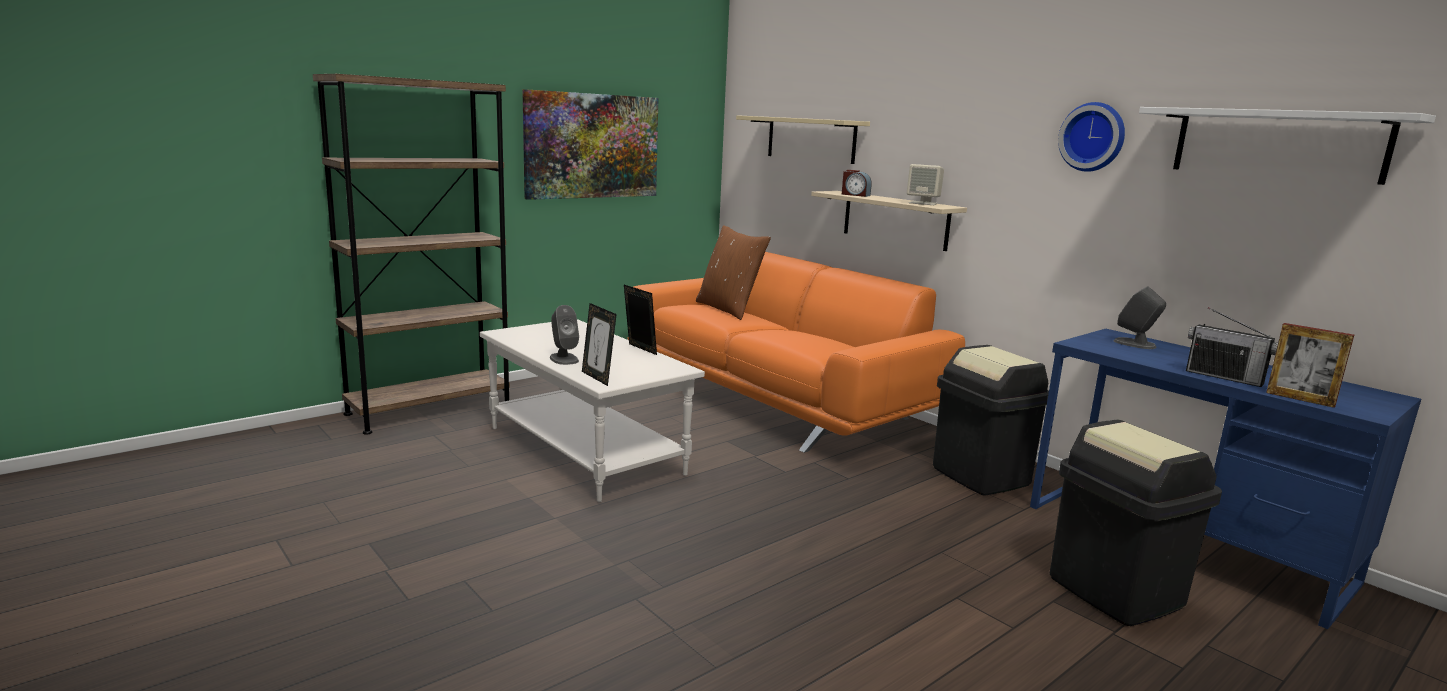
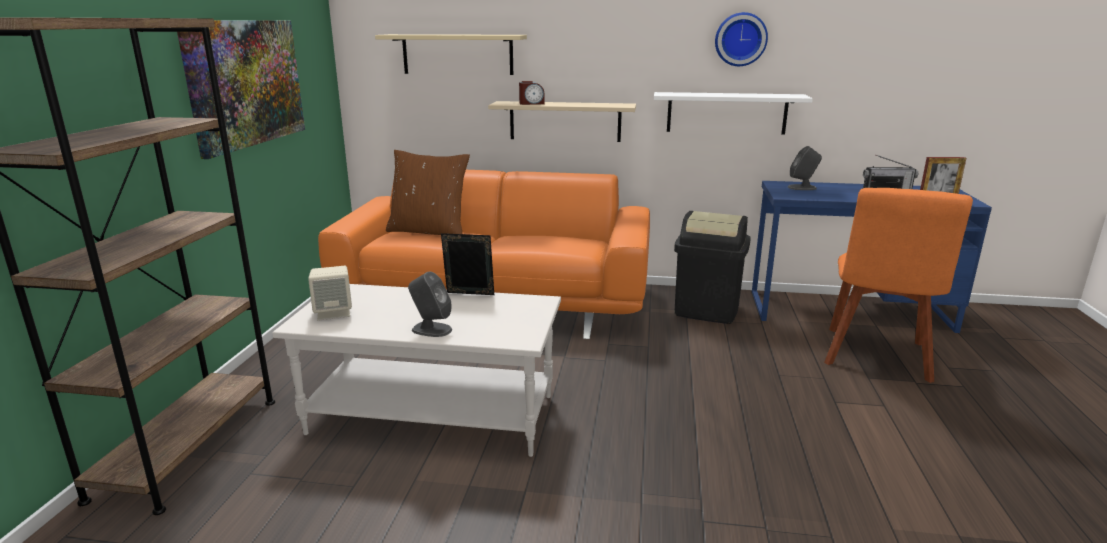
camera: 40 degrees left, 5 degrees up
(598, 378) = (505, 336): picture frame -> none
(923, 203) = (602, 104): beige speaker -> beige speaker (334, 313)
(1114, 591) = (876, 356): black trash can -> orange chair
(1277, 144) = (869, 38): white shelf -> white shelf (726, 113)

